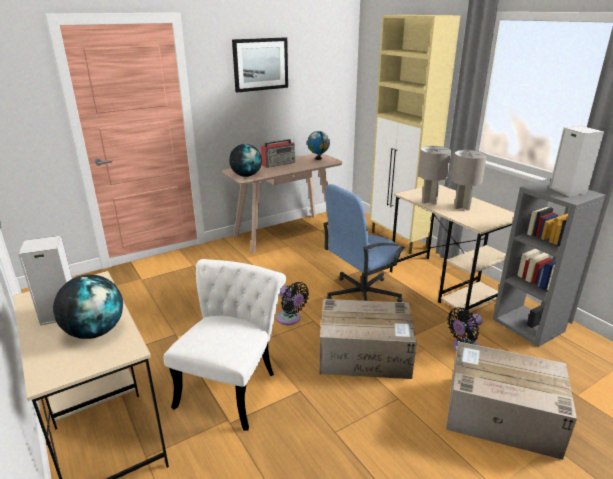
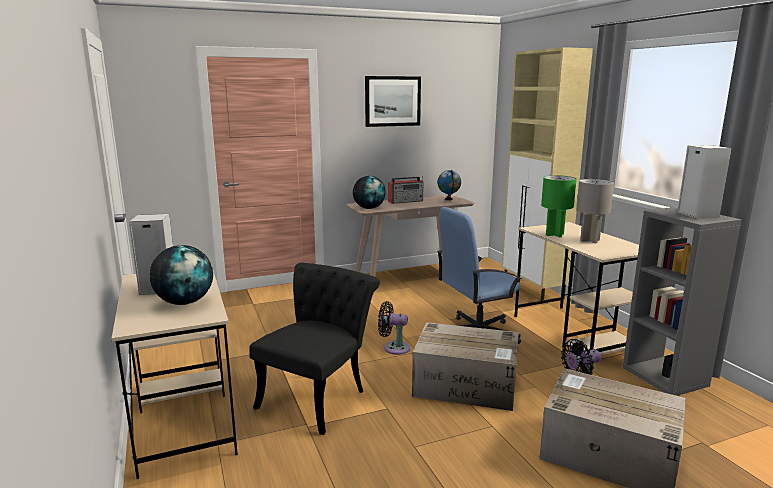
camera: 10 degrees right, 10 degrees down
(232, 385) = (318, 396): white chair -> black chair
(290, 319) = (394, 348): black fan -> black fan turned 135 degrees clockwise
(429, 201) = (554, 235): grey table lamp -> green table lamp

